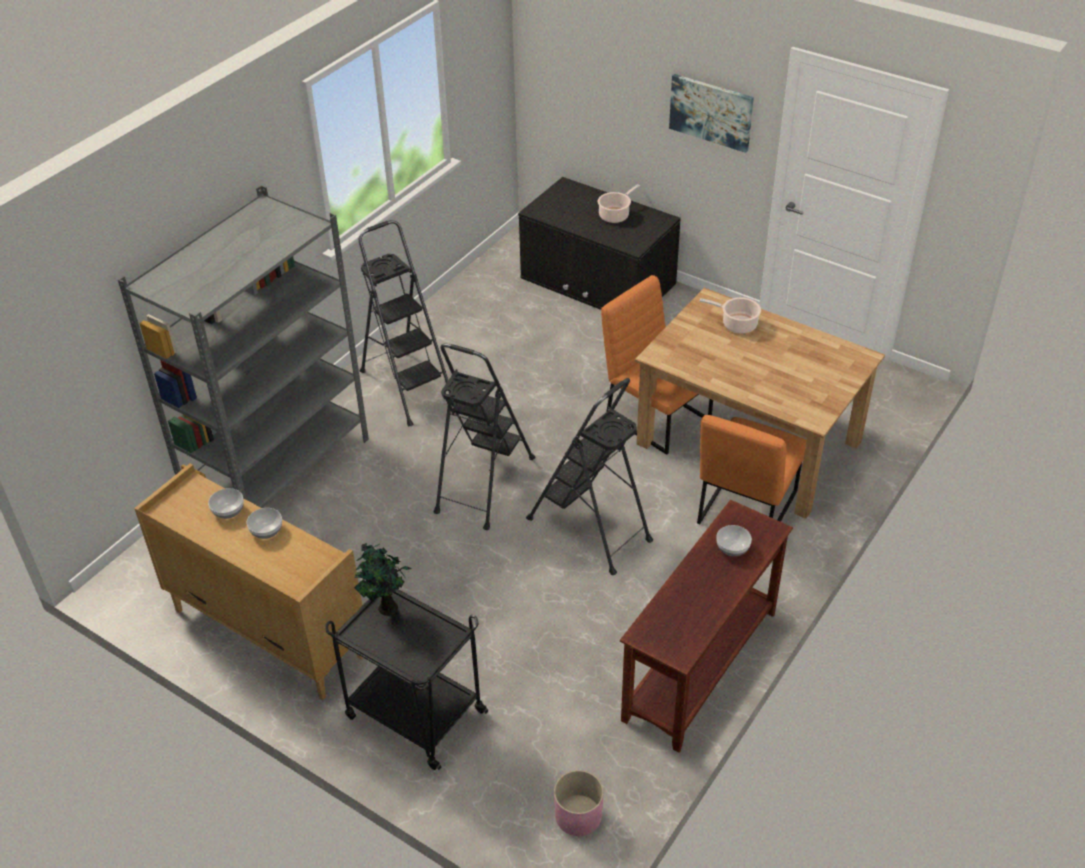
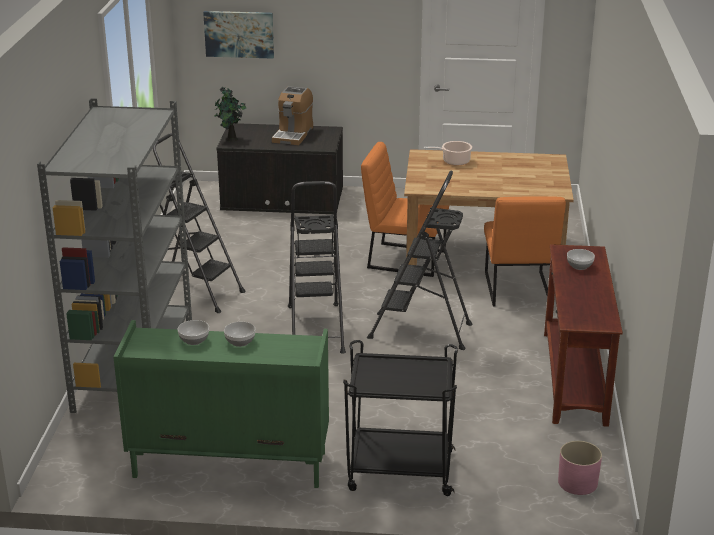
camera: 30 degrees left, 15 degrees down
(267, 633) = (229, 465): brown dresser -> green dresser
(386, 608) = (372, 367): potted plant -> potted plant (231, 139)
(615, 215) = (293, 134): cooking pot -> coffee machine
(711, 112) = (361, 29): picture -> picture (239, 34)

